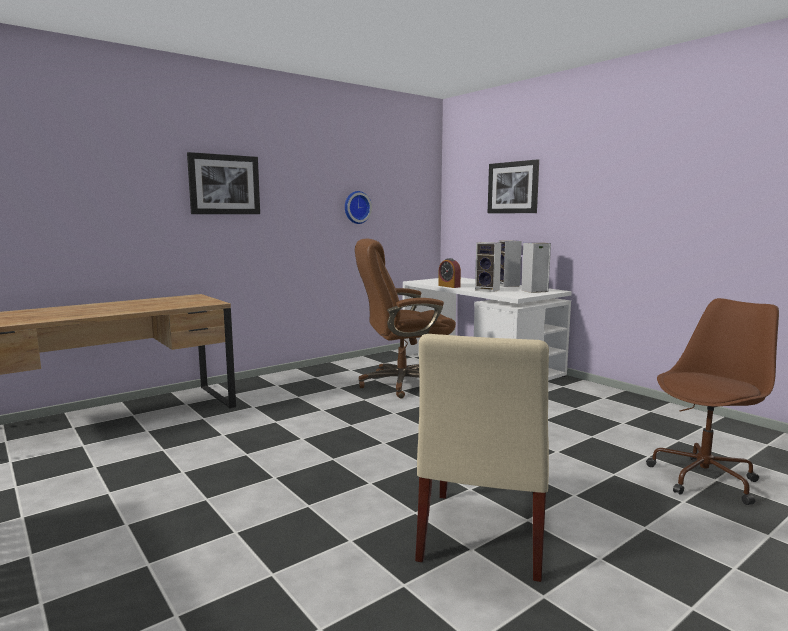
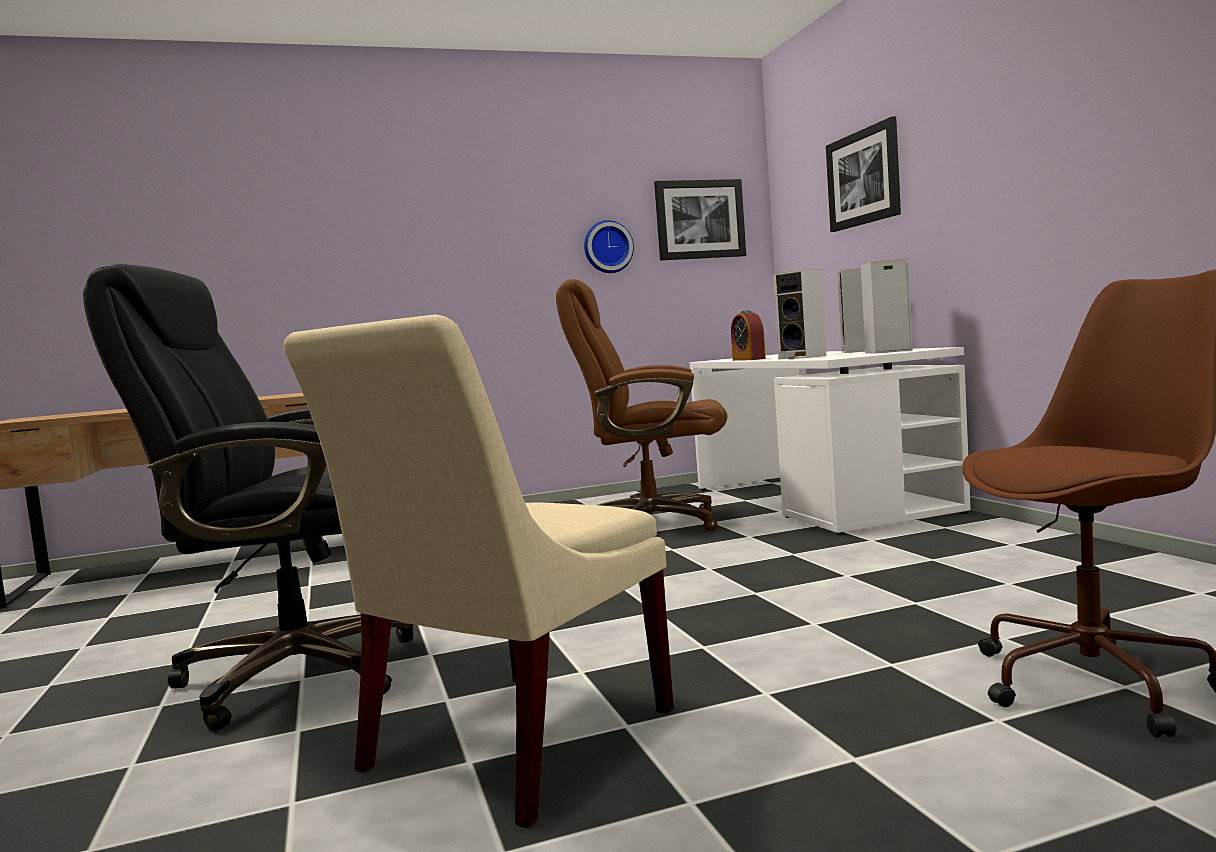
camera: 20 degrees right, 5 degrees down
(224, 184) = (381, 225): picture -> picture (700, 219)
(306, 502) = (304, 674): none -> black office chair

